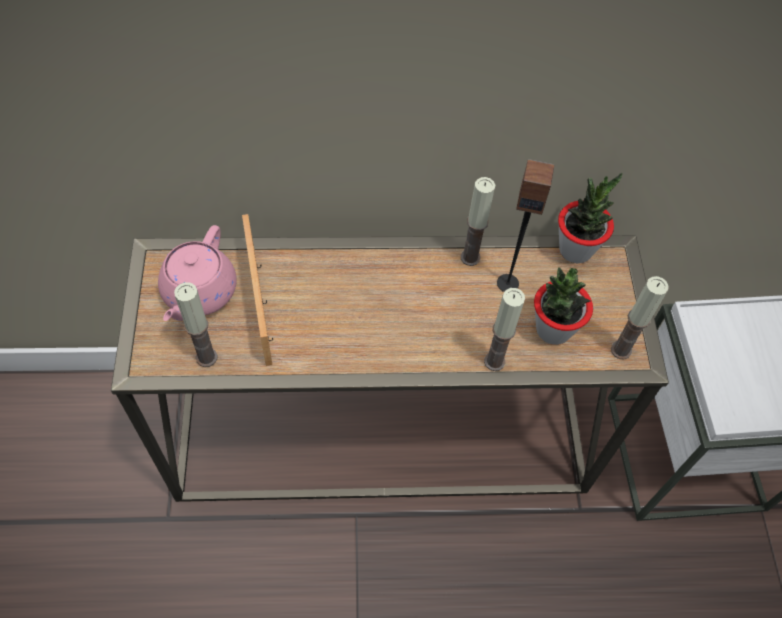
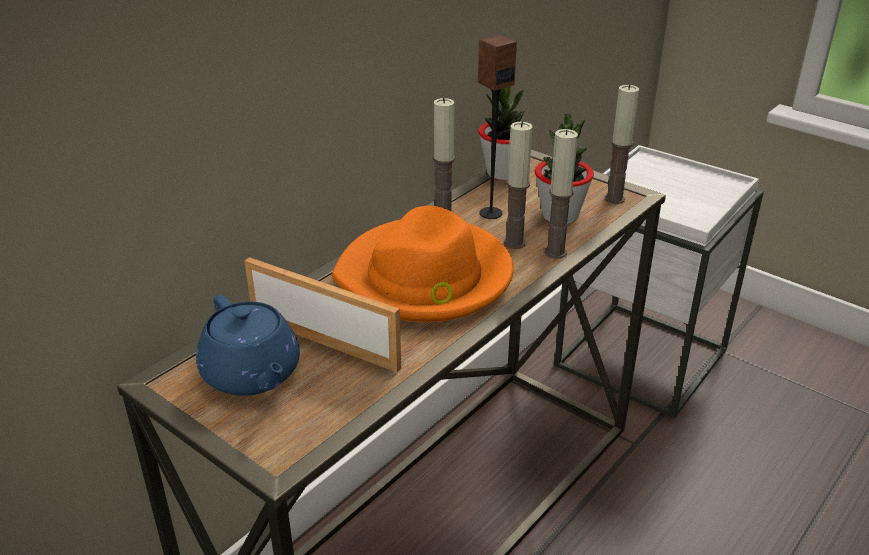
camera: 45 degrees left, 25 degrees down
(199, 293) = (252, 375): pink teapot -> blue teapot
(206, 357) = (334, 406): candle -> candle (514, 243)
(382, 305) = (425, 277): none -> orange hat

